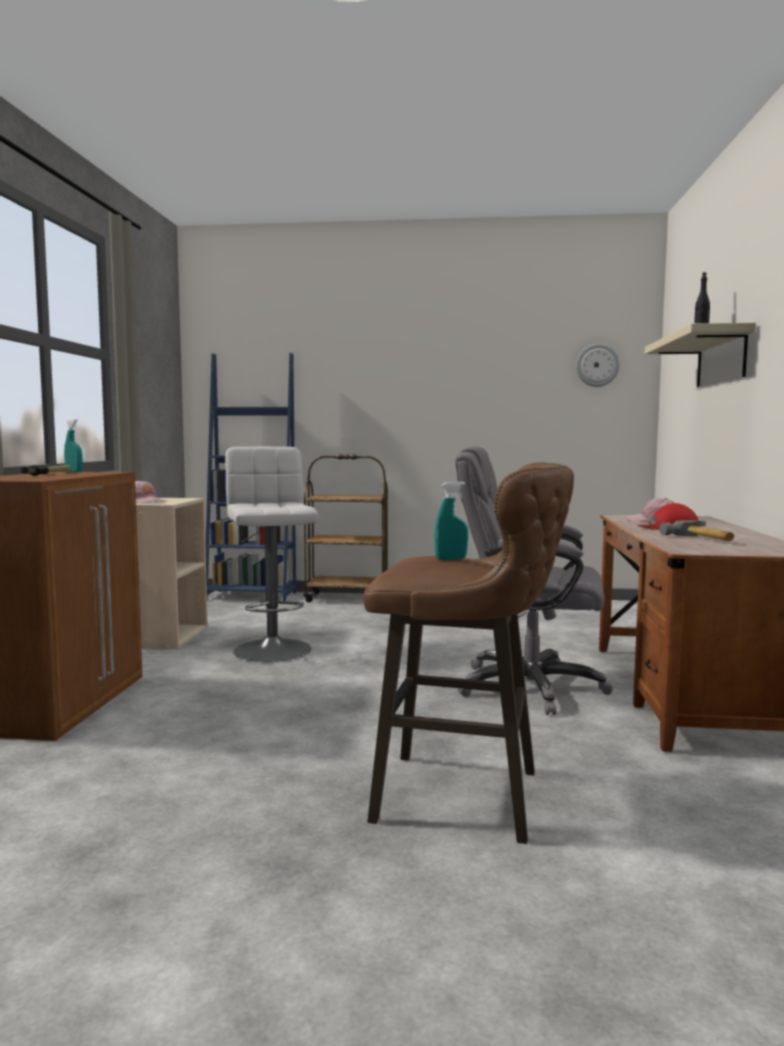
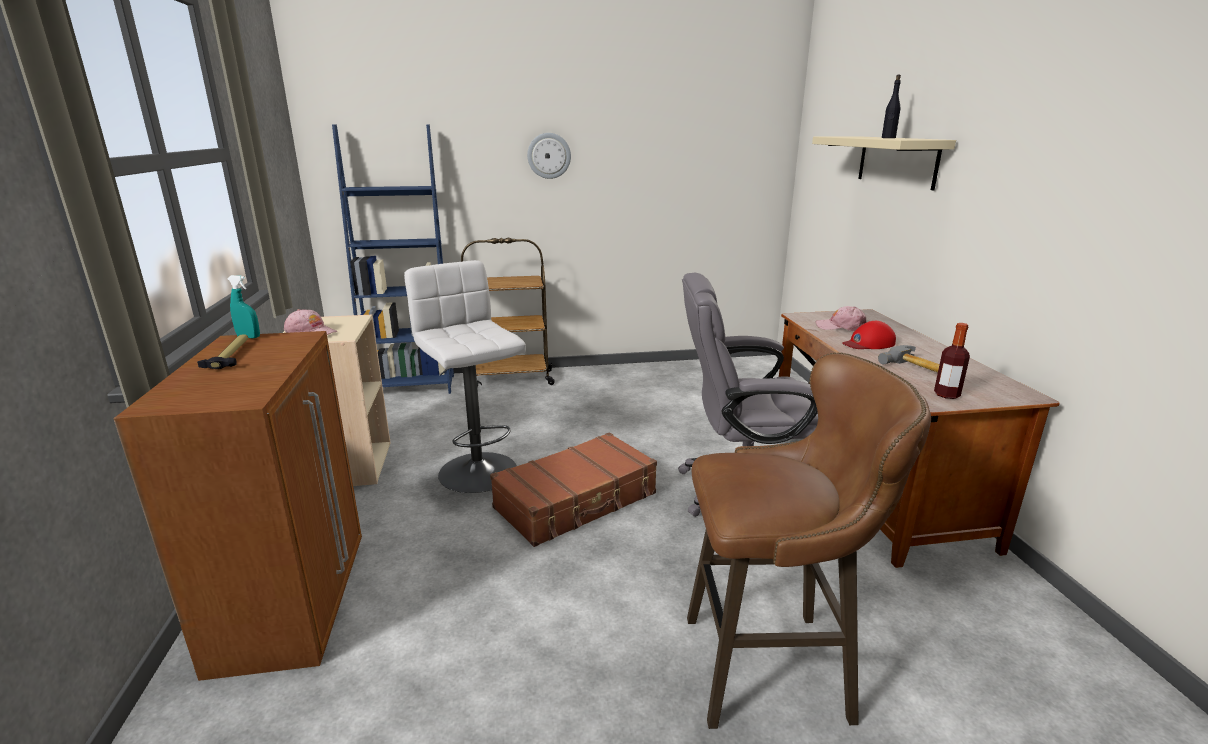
camera: 15 degrees left, 15 degrees up
(352, 676) = (577, 501): none -> brown suitcase
(451, 559) = (780, 474): turquoise spray bottle -> none
(597, 365) = (743, 138): wall clock -> wall clock (549, 156)
(706, 548) = (946, 395): none -> bottle

